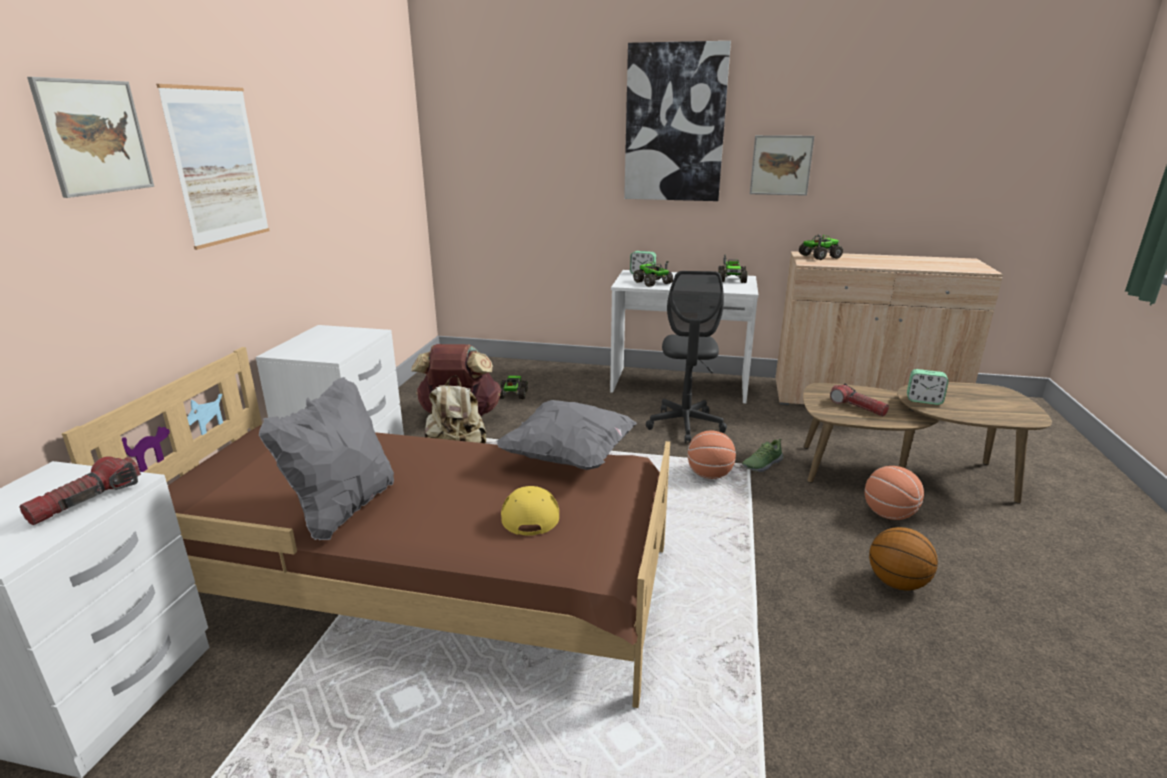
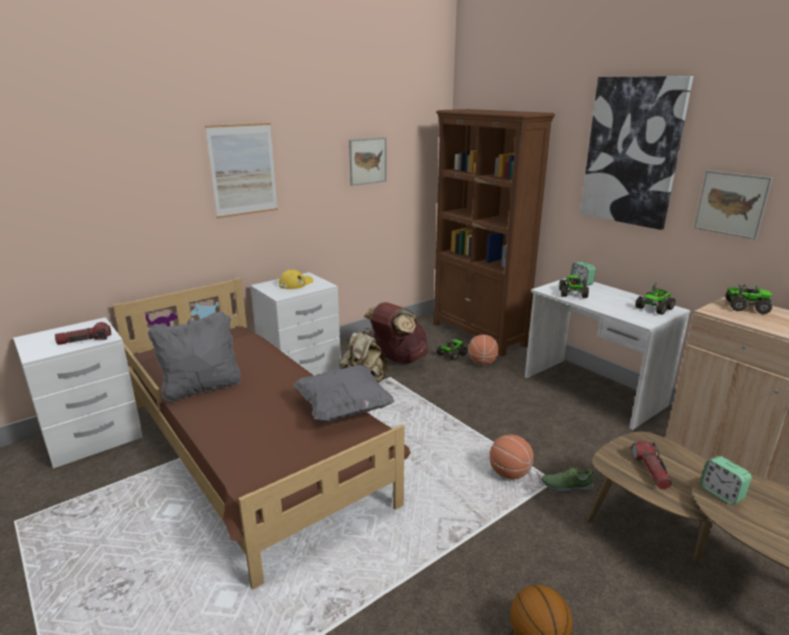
camera: 40 degrees right, 0 degrees up
(95, 137) = (159, 156): picture -> picture (367, 161)
(514, 368) = (479, 334): none -> brown bookcase
(530, 512) = (270, 433): yellow cap -> yellow cap (296, 283)
(685, 425) = (547, 427): grey office chair -> none
(888, 514) = (622, 586): basketball -> basketball (482, 363)

